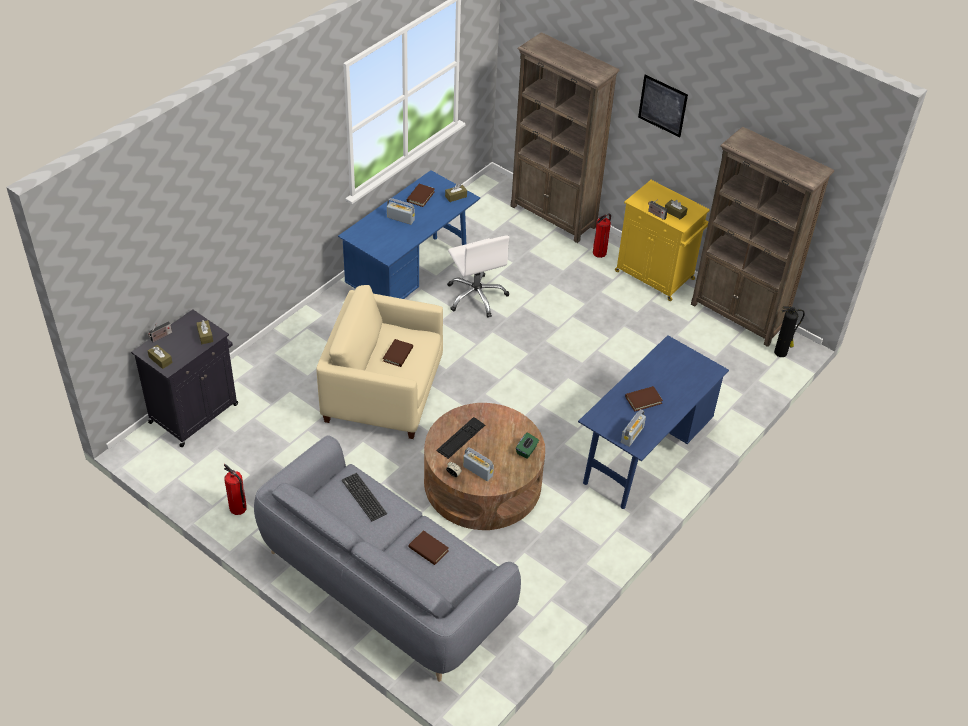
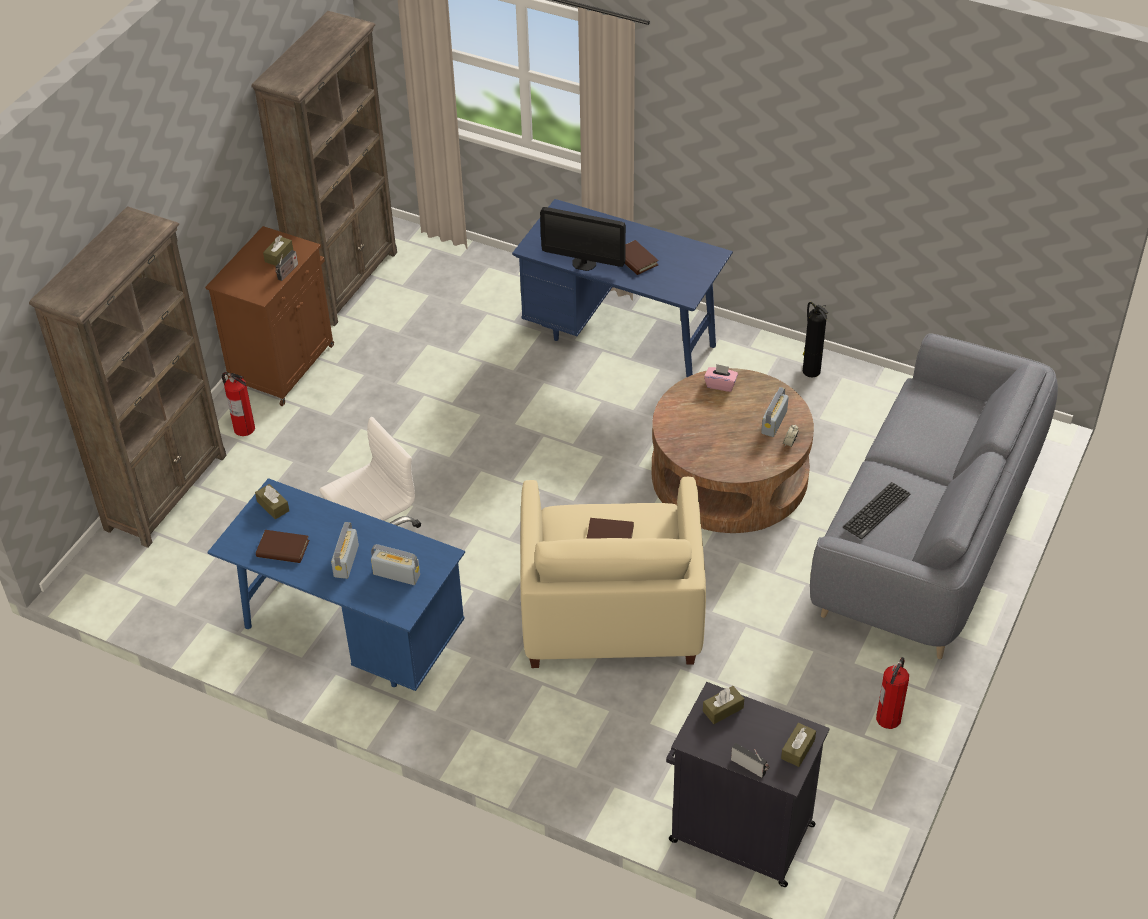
camera: 100 degrees left, 0 degrees up
(428, 549) = (922, 434): brown book -> none
(461, 438) = (726, 448): keyboard -> none
(527, 450) = (720, 384): green tissue box -> pink tissue box
(632, 435) = (697, 262): radio -> radio (396, 575)
(646, 370) = (584, 263): none -> monitor
(656, 276) = (283, 365): yellow cabinet -> brown cabinet
(662, 105) = (178, 182): picture -> none
(781, 352) = (404, 241): fire extinguisher -> fire extinguisher (810, 370)

